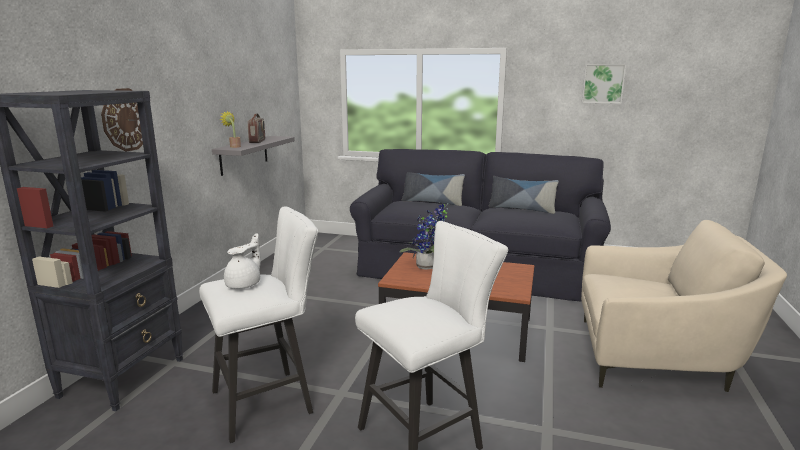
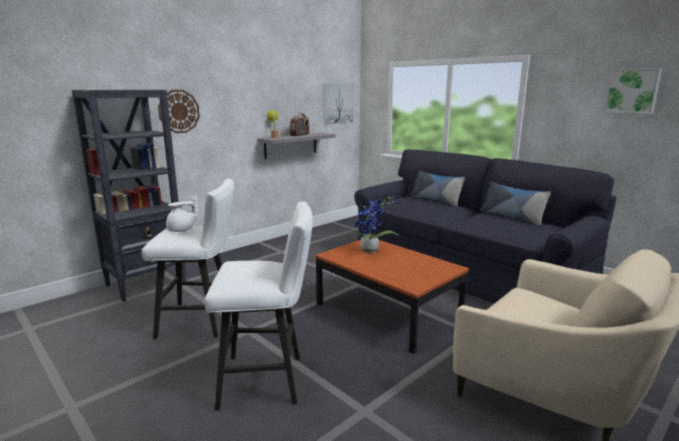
camera: 30 degrees right, 0 degrees up
(282, 100) = (338, 104): none -> picture

